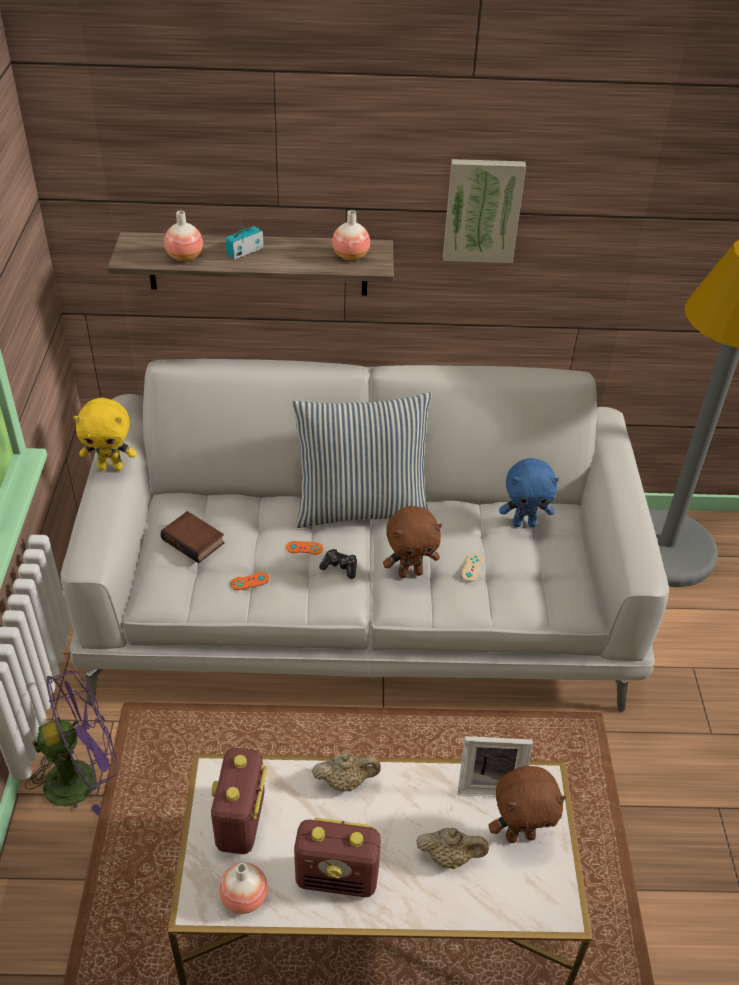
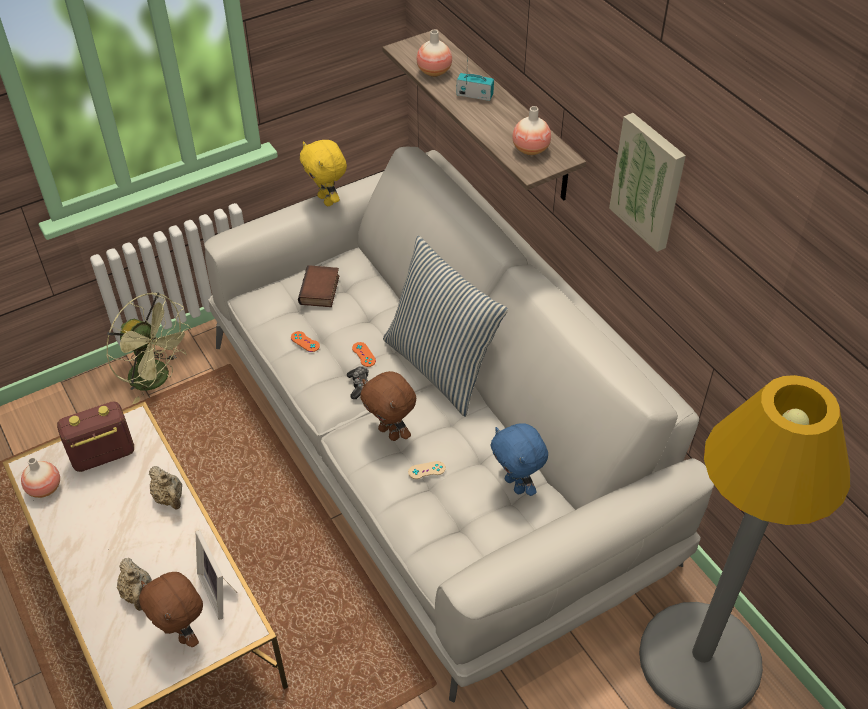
camera: 60 degrees right, 5 degrees up
(82, 777) = (157, 379): purple fan -> green fan
(338, 877) = (85, 533): radio -> none

